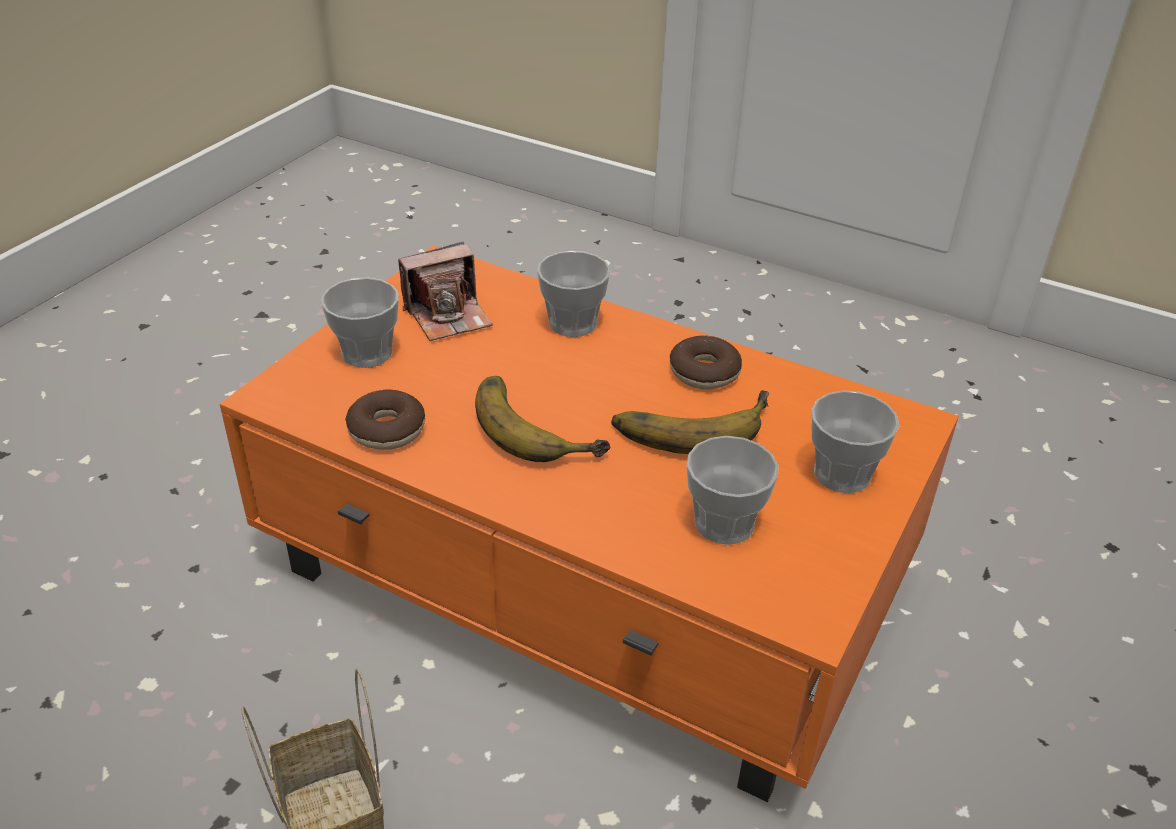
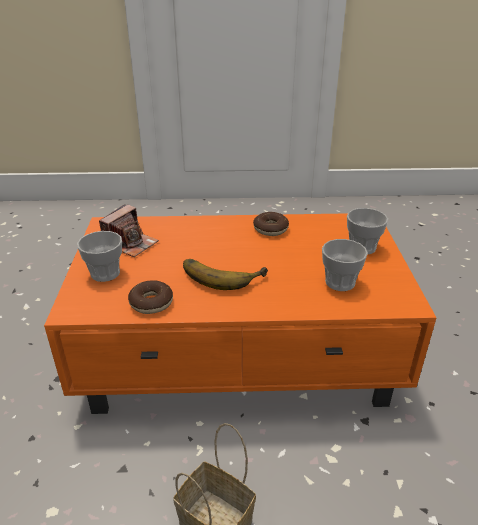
camera: 30 degrees left, 5 degrees down
(572, 323) = (194, 228): cup -> none
(689, 423) = (285, 250): banana -> none

